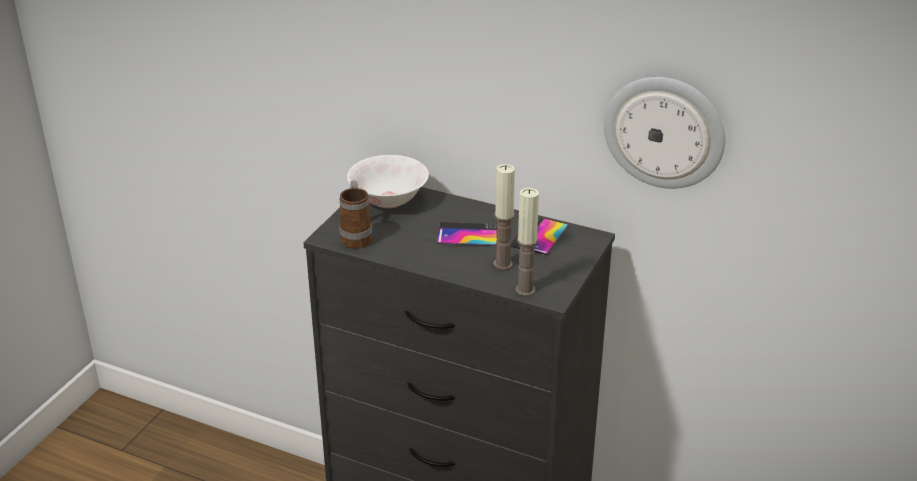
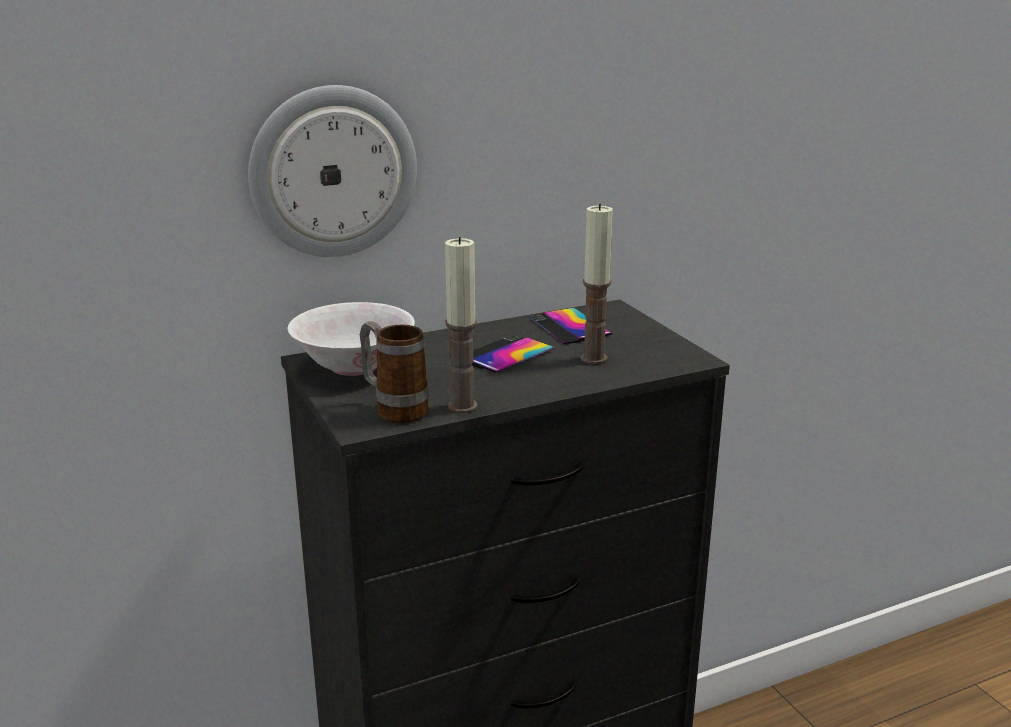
camera: 50 degrees left, 10 degrees down
(525, 290) = (661, 365): candle -> candle (462, 406)
(664, 131) = (656, 147): wall clock -> wall clock (333, 172)

